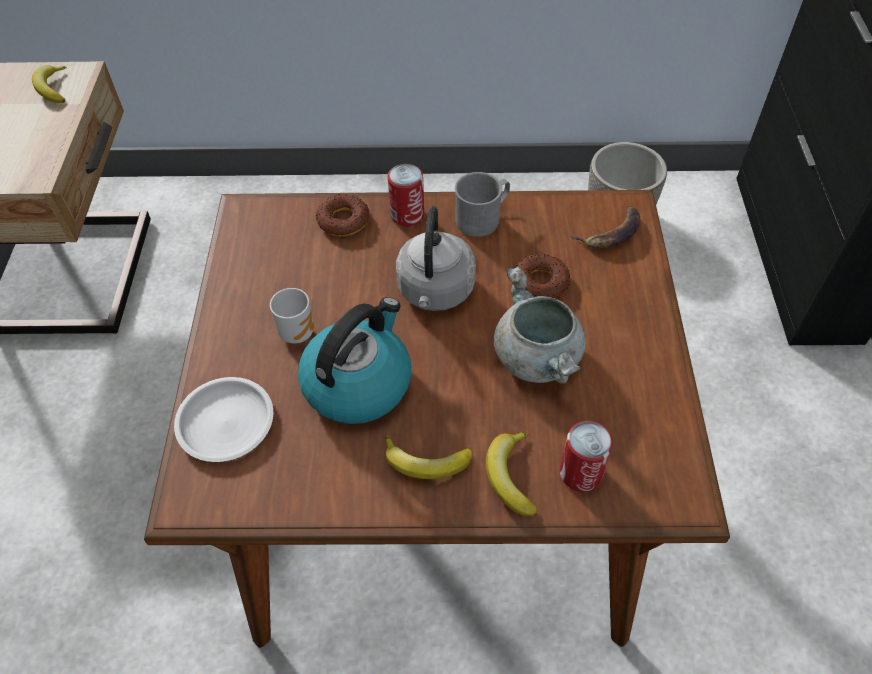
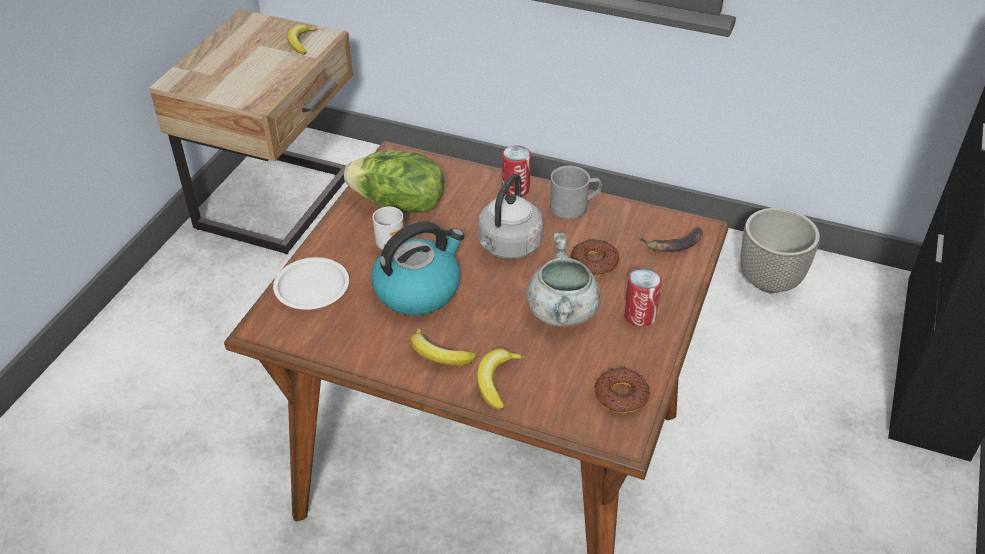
camera: 20 degrees right, 10 degrees down
(280, 275) = (398, 205): none -> lettuce
(343, 220) = (464, 180): donut -> donut (621, 395)
(581, 473) = (551, 395): can -> can (639, 315)

